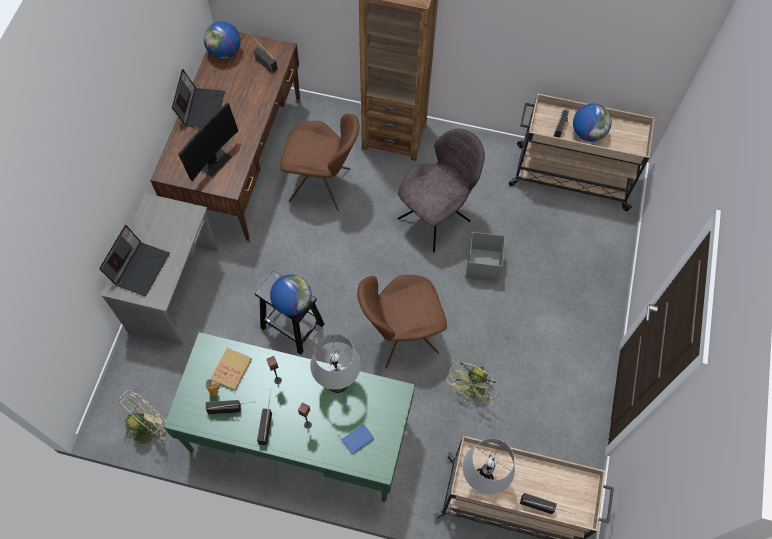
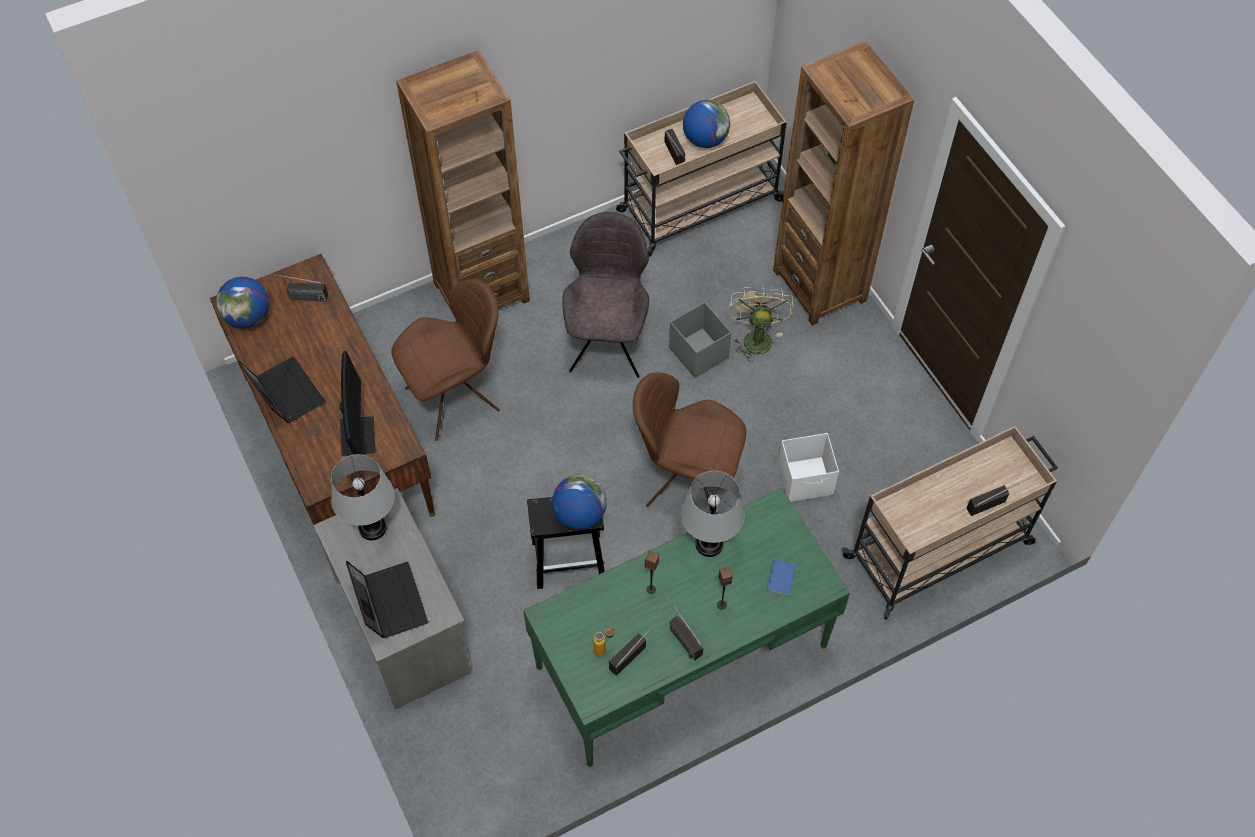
camera: 40 degrees left, 5 degrees down
(148, 426) = (519, 781): beige fan -> beige fan (756, 337)
(231, 369) = (595, 617): book -> none
(400, 336) = (687, 483): brown chair -> brown chair turned 75 degrees clockwise
(472, 392) = (806, 480): green fan -> white storage box
(482, 480) = (920, 523): grey table lamp -> grey table lamp (372, 528)
(598, 280) = (820, 285): none -> brown bookcase

